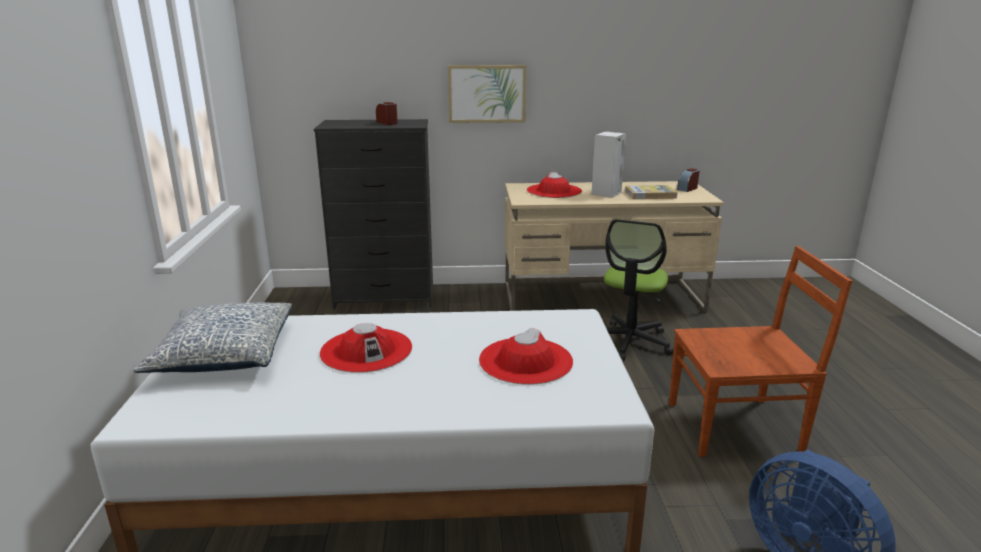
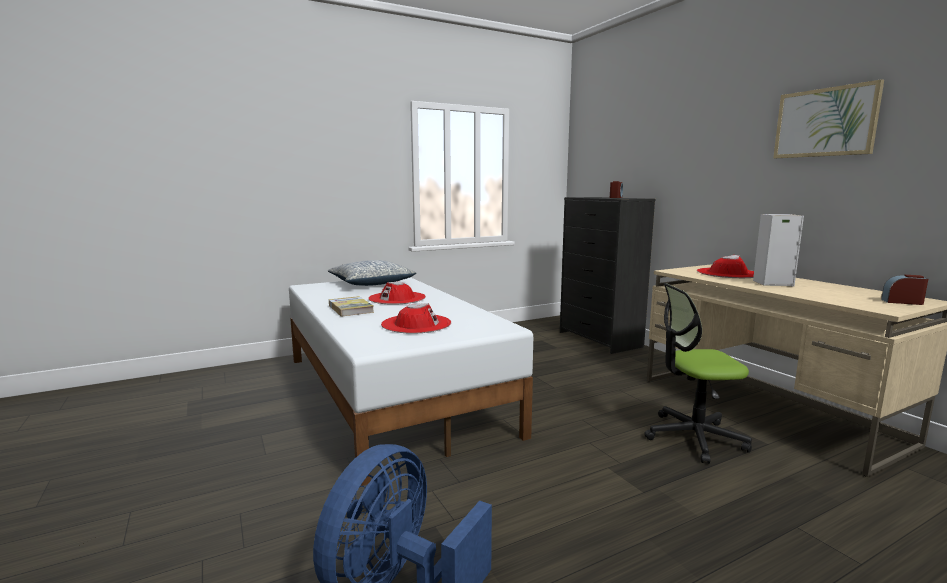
camera: 65 degrees right, 10 degrees down
(486, 94) = (706, 177): picture -> picture (825, 122)
(650, 195) = (819, 293): book -> book (350, 309)
(737, 426) = (605, 522): brown chair -> none

